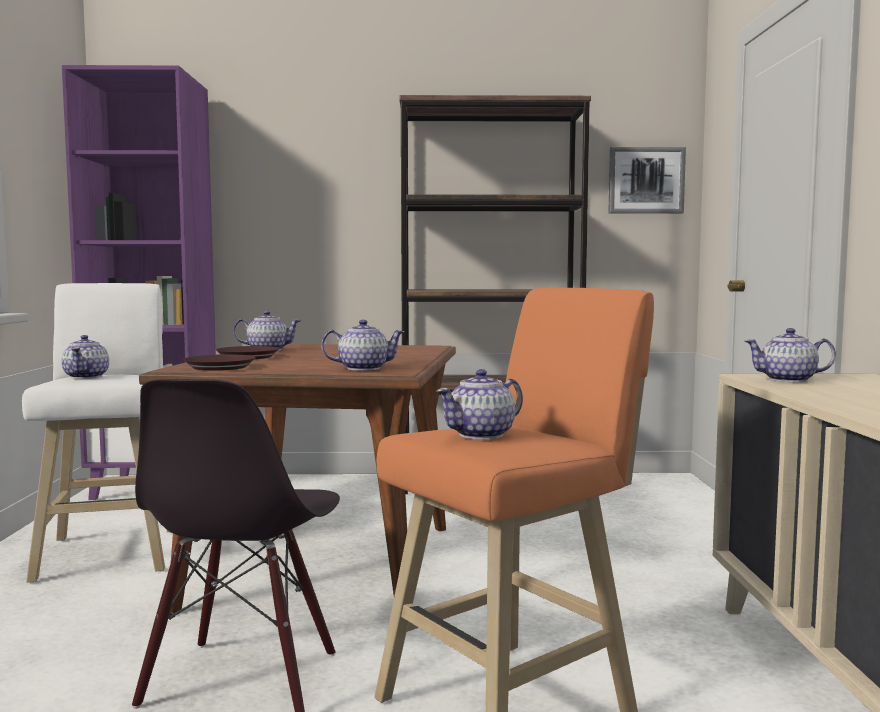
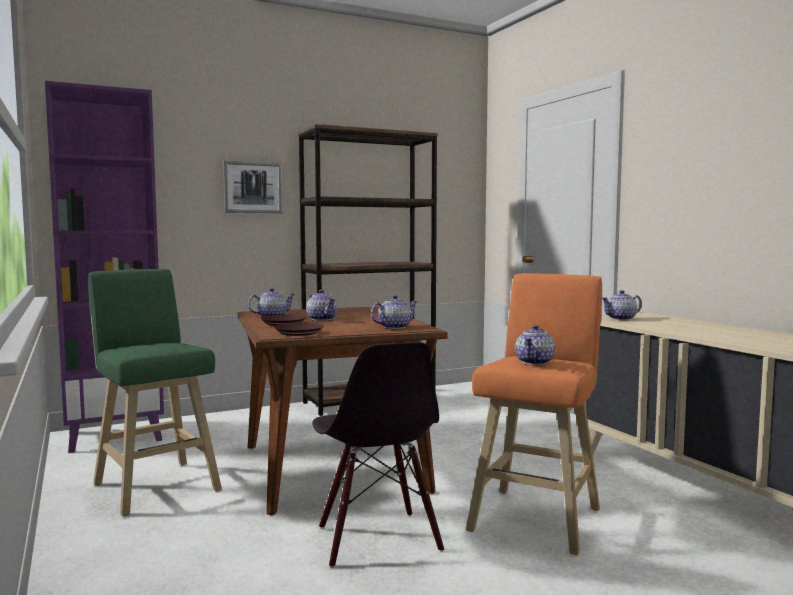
camera: 25 degrees left, 0 degrees up
(87, 377) = (151, 347): teapot -> teapot (322, 319)
(110, 551) = (155, 485): white stool -> green stool
(646, 180) = (455, 187): picture -> picture (253, 187)

